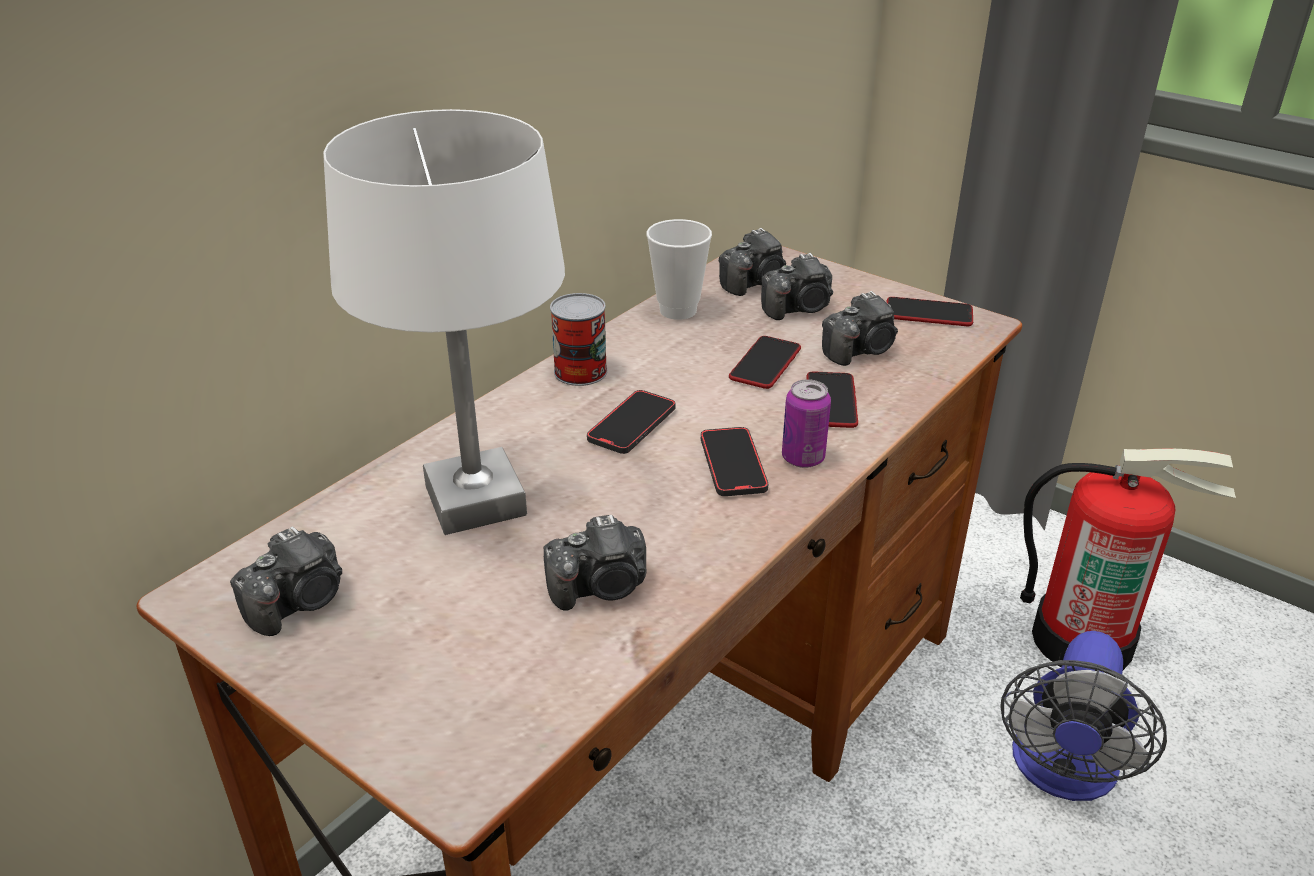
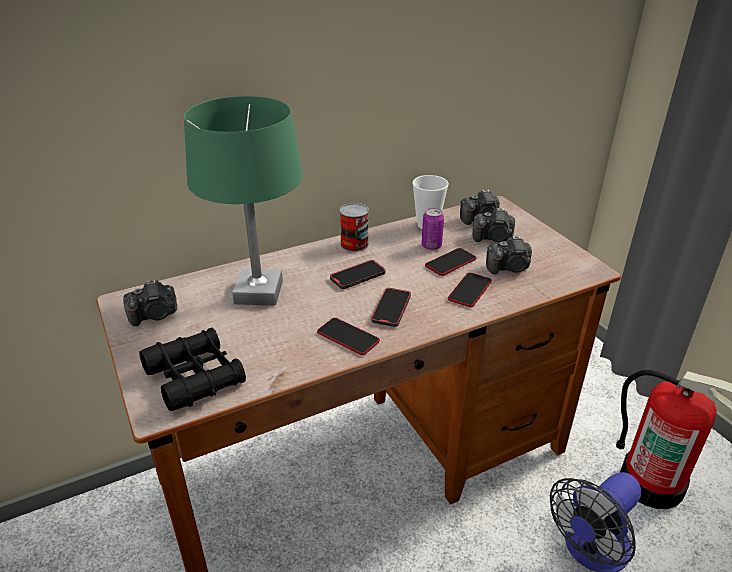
camera: 25 degrees right, 0 degrees up
(475, 500) = (258, 292): white table lamp -> green table lamp
(480, 692) = (195, 377): none -> black binoculars
(601, 587) = (282, 348): camera -> none
(803, 458) = (430, 315): can -> can (431, 246)
(928, 313) = (566, 257): phone -> phone (348, 337)

